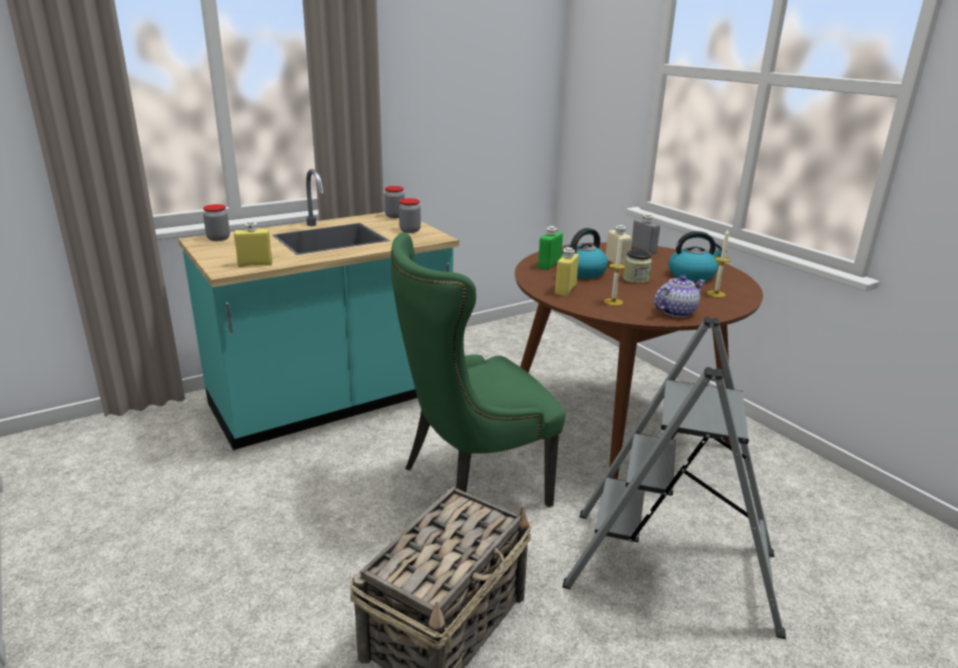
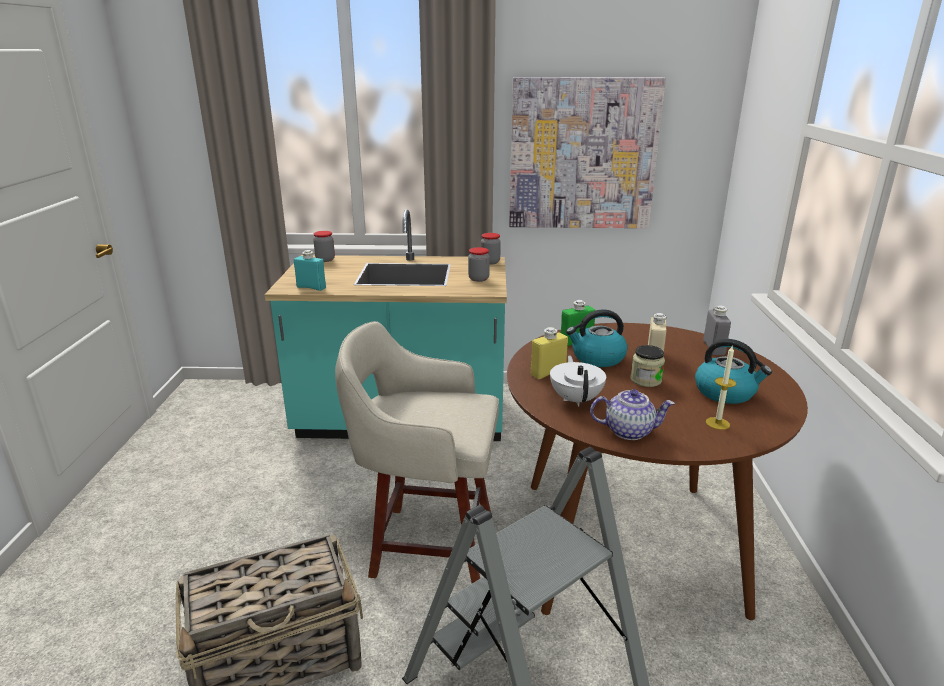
camera: 35 degrees right, 0 degrees up
(255, 264) = (311, 287): yellow bottle -> turquoise bottle
(450, 103) = (582, 154): none -> picture
(472, 489) = (427, 544): green chair -> beige stool
(613, 302) = (576, 399): candle -> white teapot

